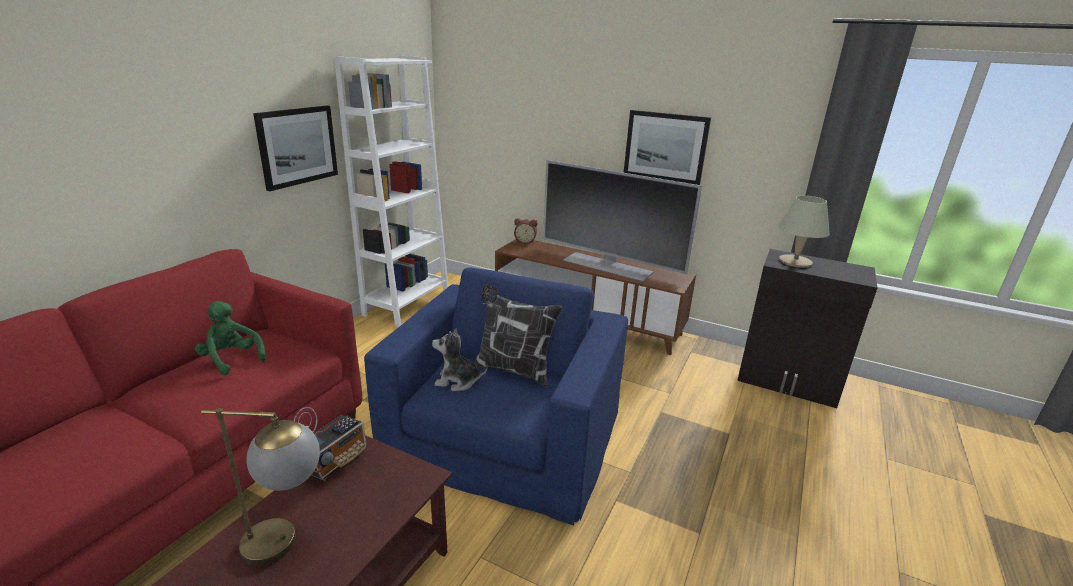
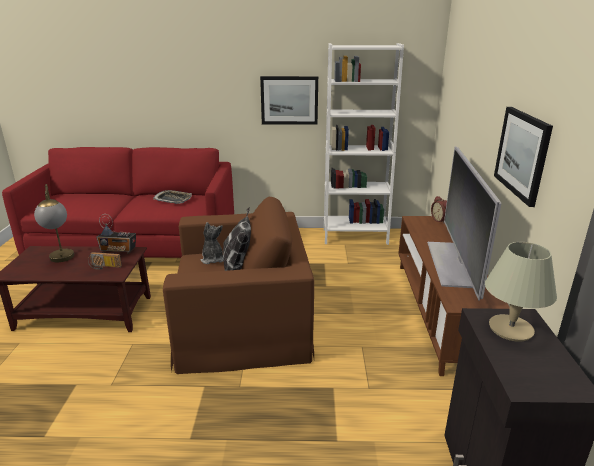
camera: 65 degrees right, 0 degrees up
(232, 359) = (173, 199): green plush toy -> tray
(380, 487) = (104, 267): none -> radio
(505, 434) = (242, 319): blue armchair -> brown armchair

